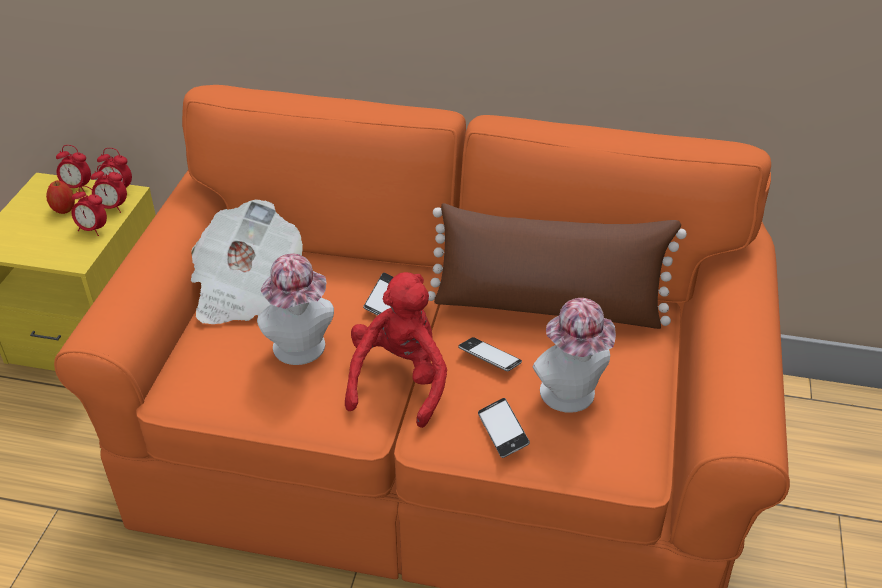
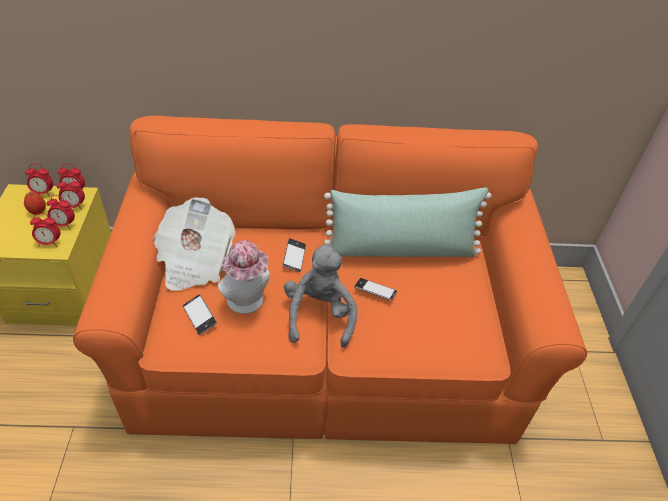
camera: 15 degrees left, 5 degrees up
(68, 250) = (49, 242): none -> alarm clock
(399, 381) = (319, 315): red plush toy -> grey plush toy
(503, 431) = (398, 343): phone -> phone (200, 316)
(548, 307) = (401, 249): brown pillow -> green pillow
(571, 397) = (435, 312): hat -> none

